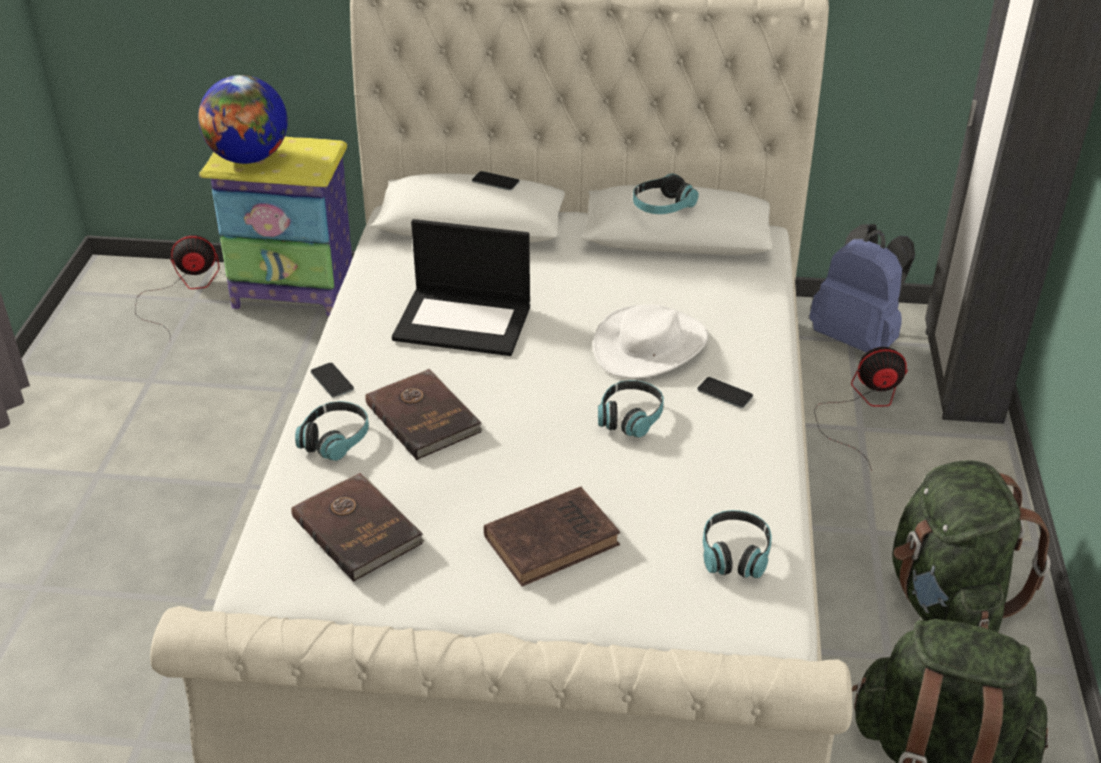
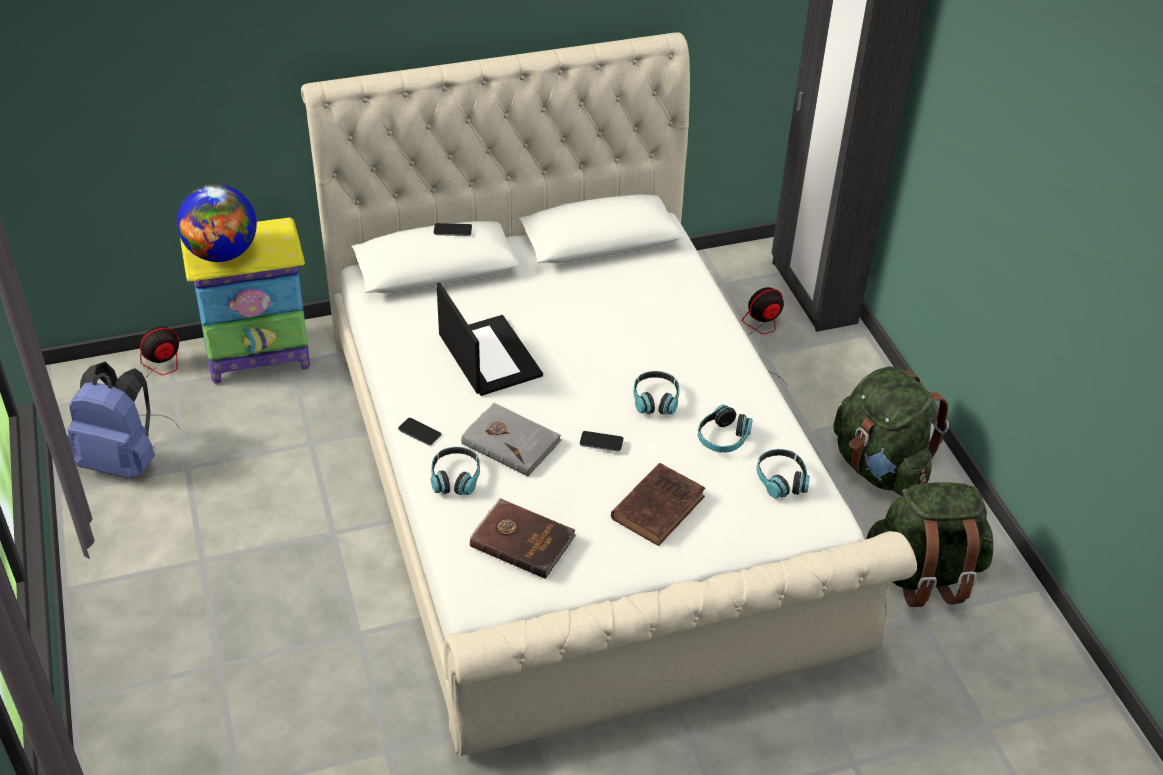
camera: 25 degrees left, 5 degrees up
(424, 416) = (511, 441): brown book -> grey book
(464, 322) = (488, 356): laptop -> laptop turned 105 degrees counterclockwise
(650, 345) = (636, 338): white hat -> none
(662, 206) = (594, 222): headphones -> headphones (723, 438)
(725, 393) = (708, 363): phone -> phone (601, 441)
(857, 338) = (726, 281): blue backpack -> blue backpack (122, 460)

